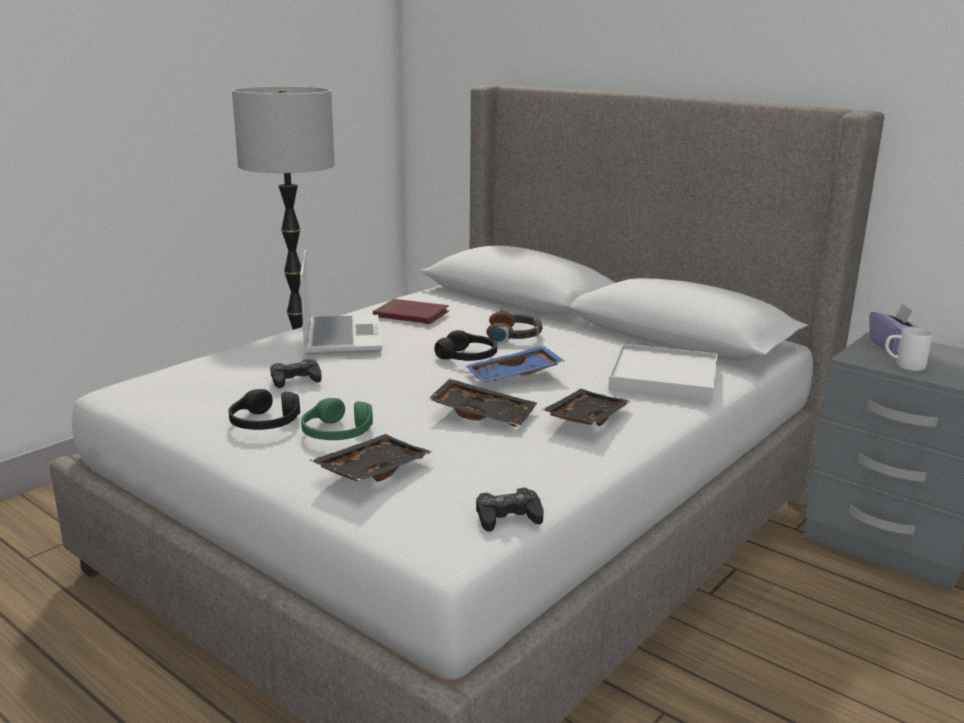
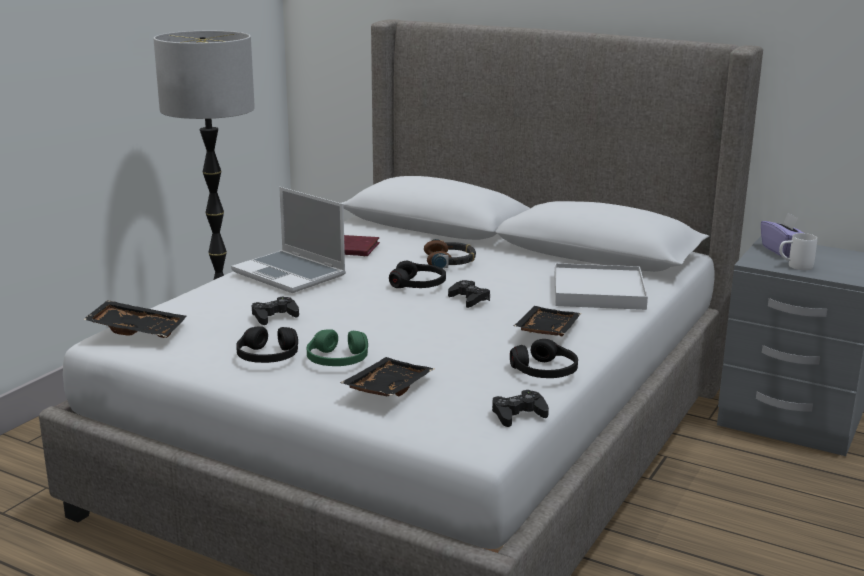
camera: 10 degrees left, 0 degrees up
(341, 337) = (291, 274): laptop -> laptop turned 150 degrees clockwise
(483, 414) = (457, 334): black tray -> black tray (138, 329)
(514, 376) = (469, 299): blue tray -> black game controller
(563, 466) = (545, 371): none -> black headphones

